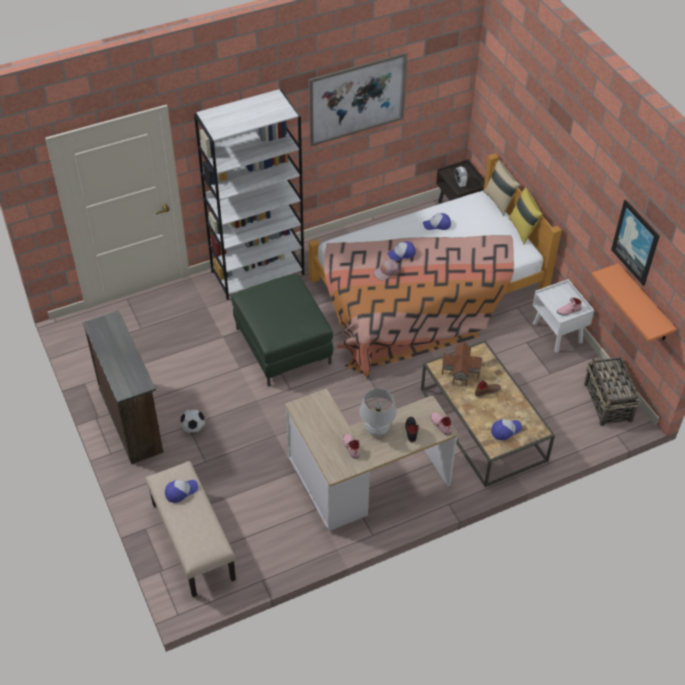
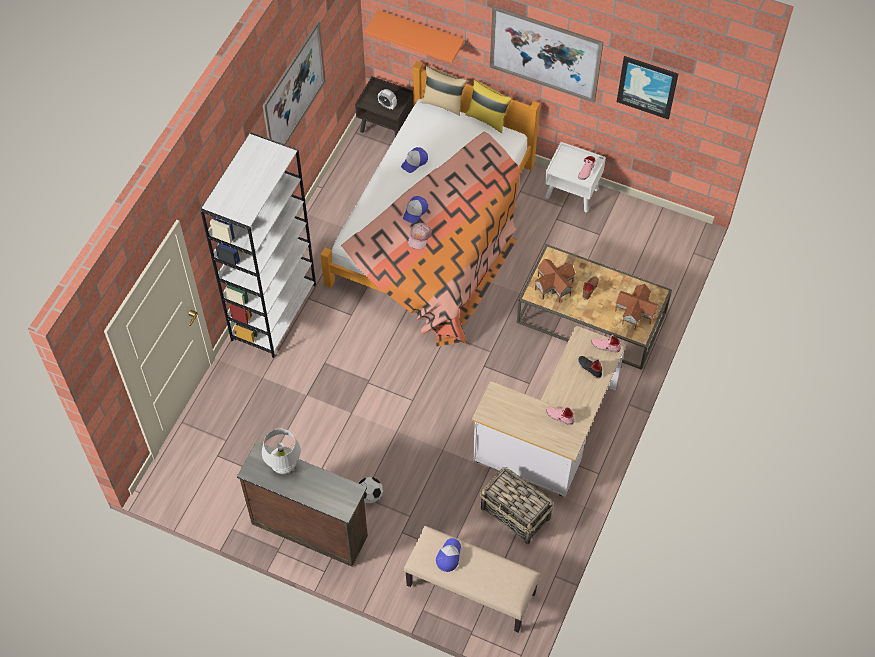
camera: 40 degrees left, 10 degrees up
(283, 346) = (367, 365): green ottoman -> none
(376, 430) = (564, 387): white table lamp -> white table lamp (283, 465)
(505, 430) = (634, 312): cap -> toy house
(574, 177) = (545, 54): none -> picture
(608, 403) = (663, 229): basket -> basket (515, 514)
(644, 304) = (671, 133): orange shelf -> orange shelf (421, 33)

